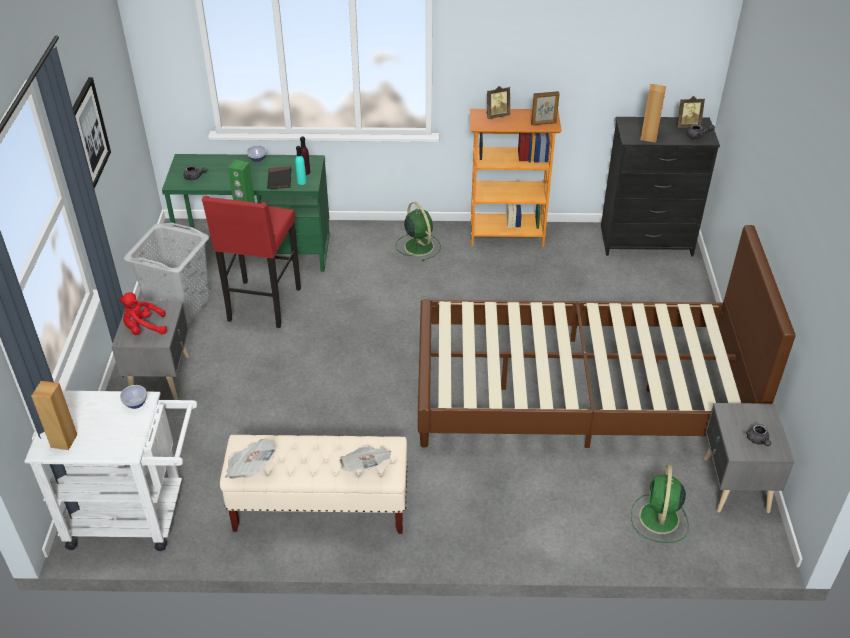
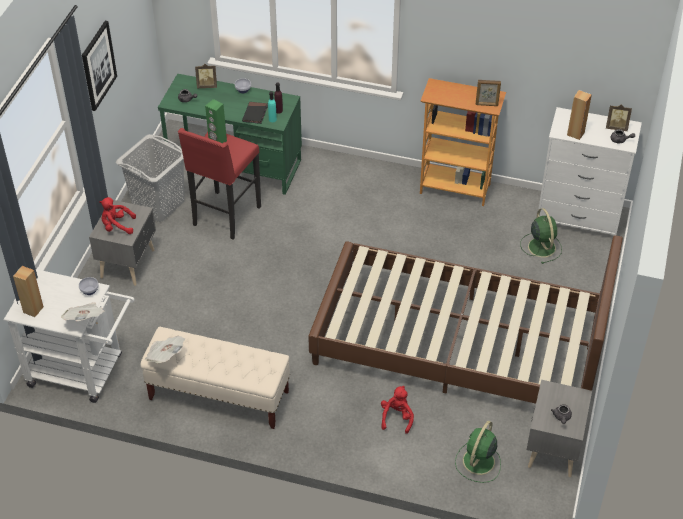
camera: 15 degrees right, 5 degrees up
(365, 467) = (249, 373): newspaper -> newspaper (85, 319)
(418, 245) = (373, 185): green fan -> green fan (541, 246)
(497, 115) = (449, 89): picture frame -> picture frame (207, 85)
(543, 487) = (397, 417): none -> red plush toy
(646, 241) = (578, 218): black dresser -> white dresser

